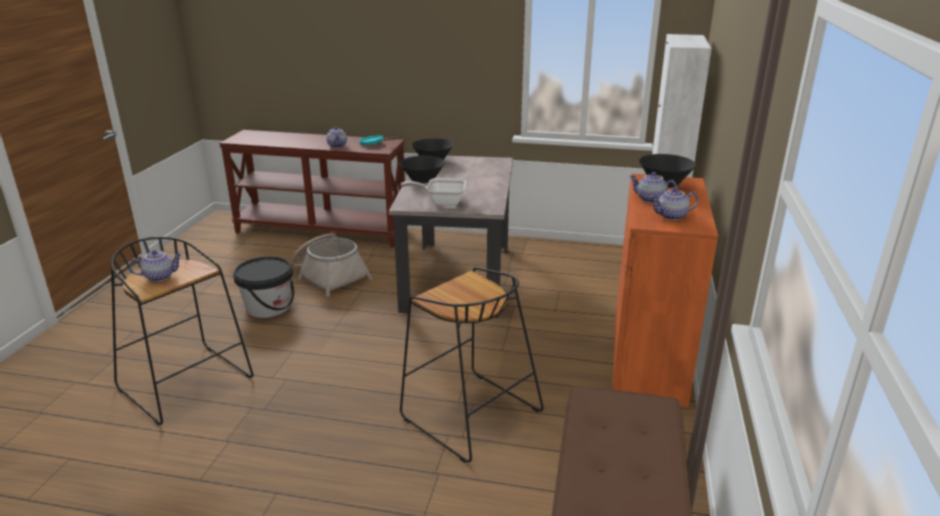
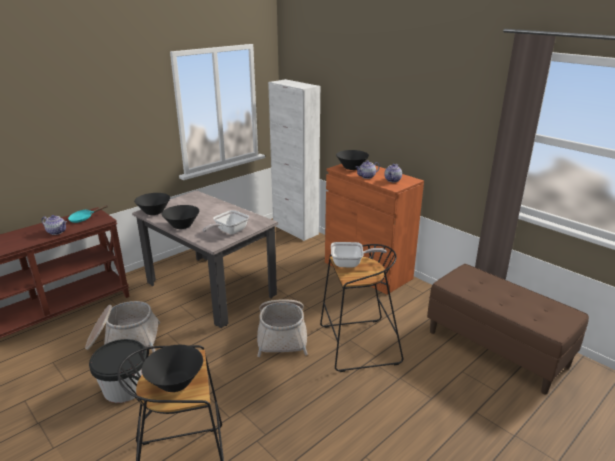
camera: 55 degrees left, 0 degrees up
(160, 276) = (175, 383): teapot -> black bowl
(429, 353) = (282, 335): none -> basket
(469, 287) = (350, 264): none -> frying pan

